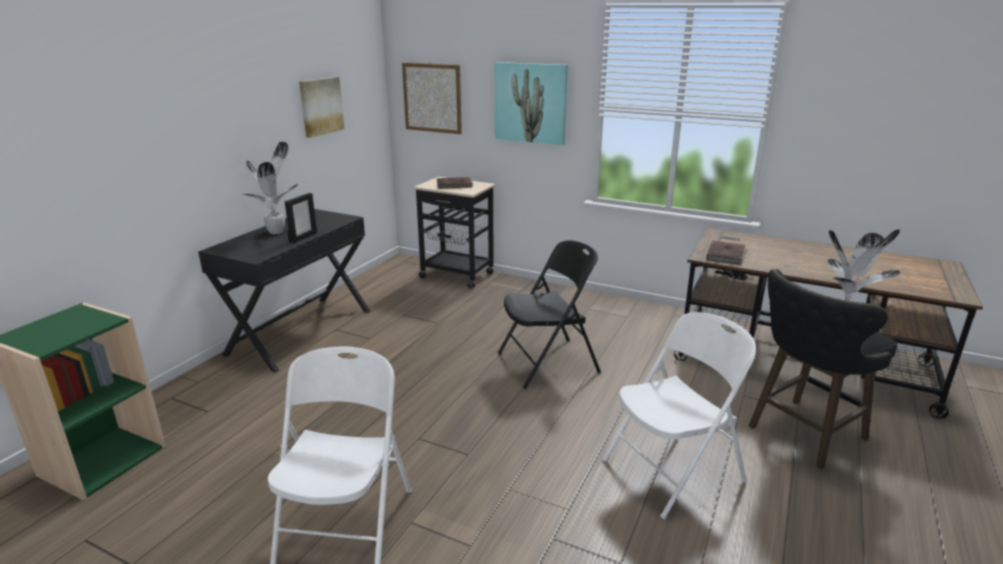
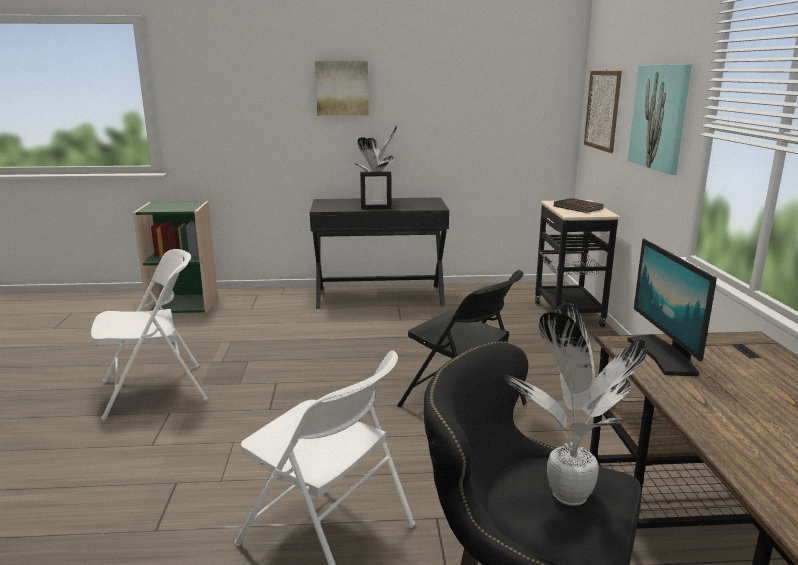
camera: 60 degrees right, 5 degrees down
(321, 106) = (476, 105): picture -> picture (342, 88)
(726, 254) = (664, 356): brown book -> monitor

